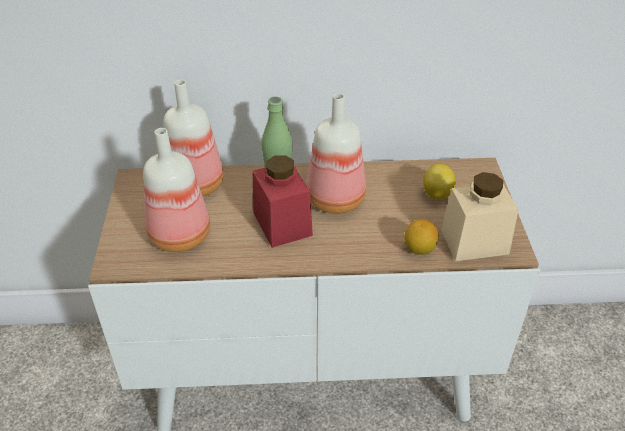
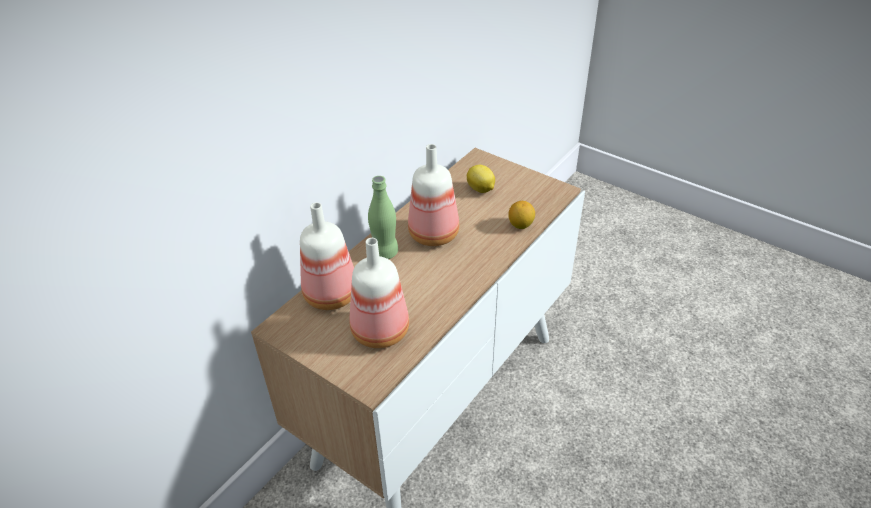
camera: 50 degrees left, 0 degrees up
(282, 224) = (428, 272): red jar -> none
(474, 242) = (538, 200): beige jar -> none

